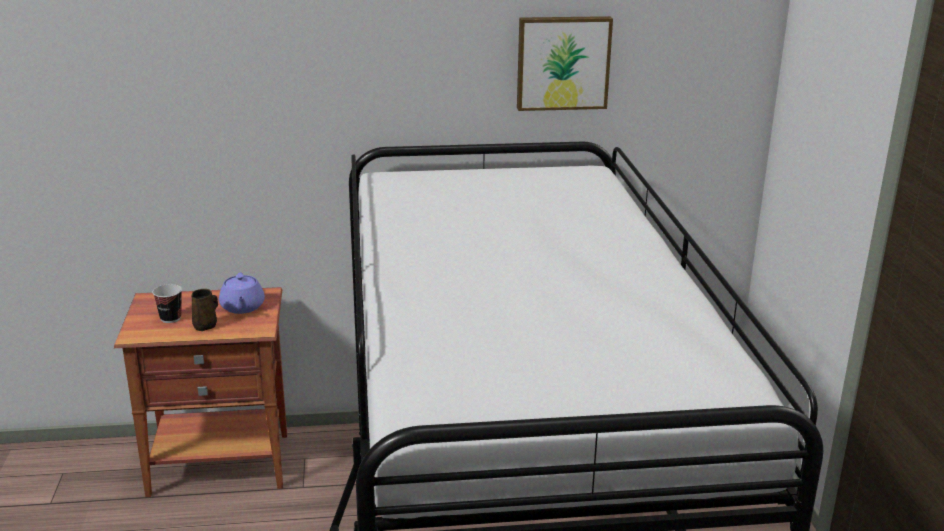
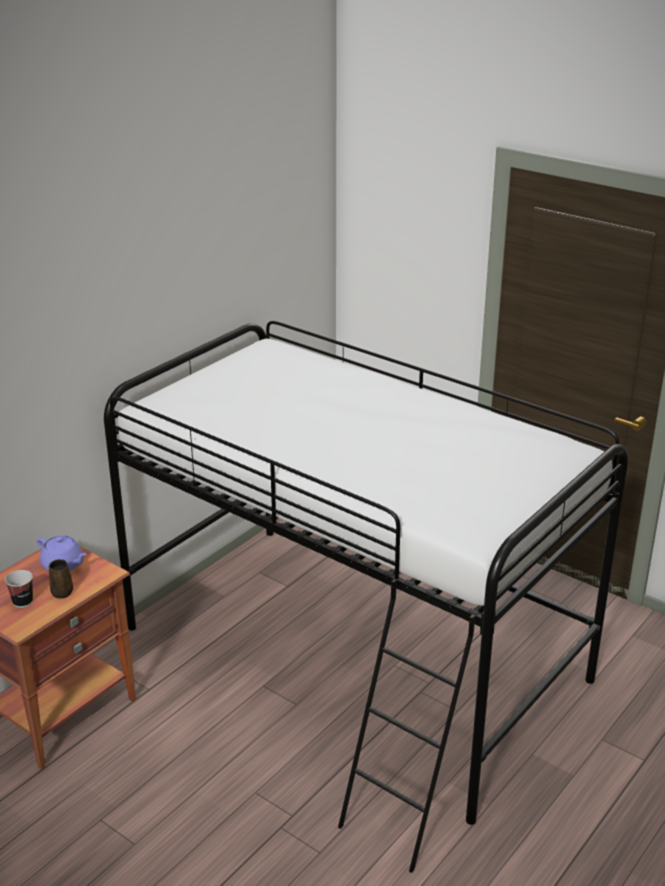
camera: 45 degrees left, 5 degrees up
(562, 62) = (223, 268): picture -> none

